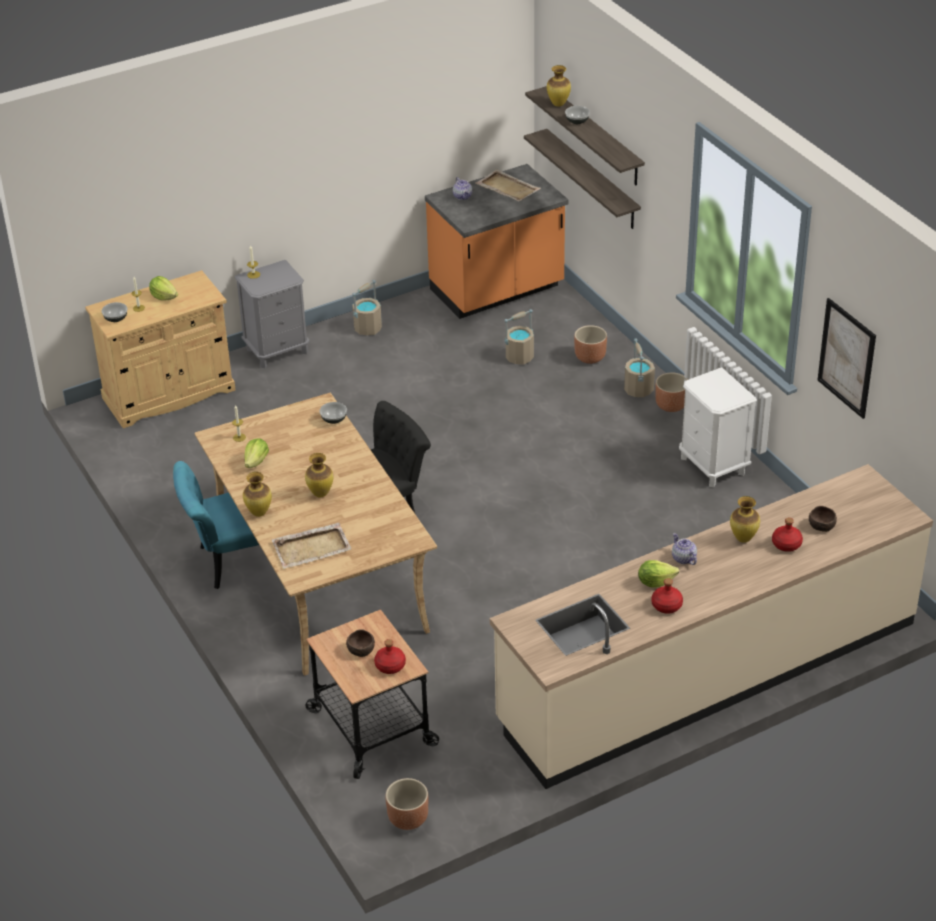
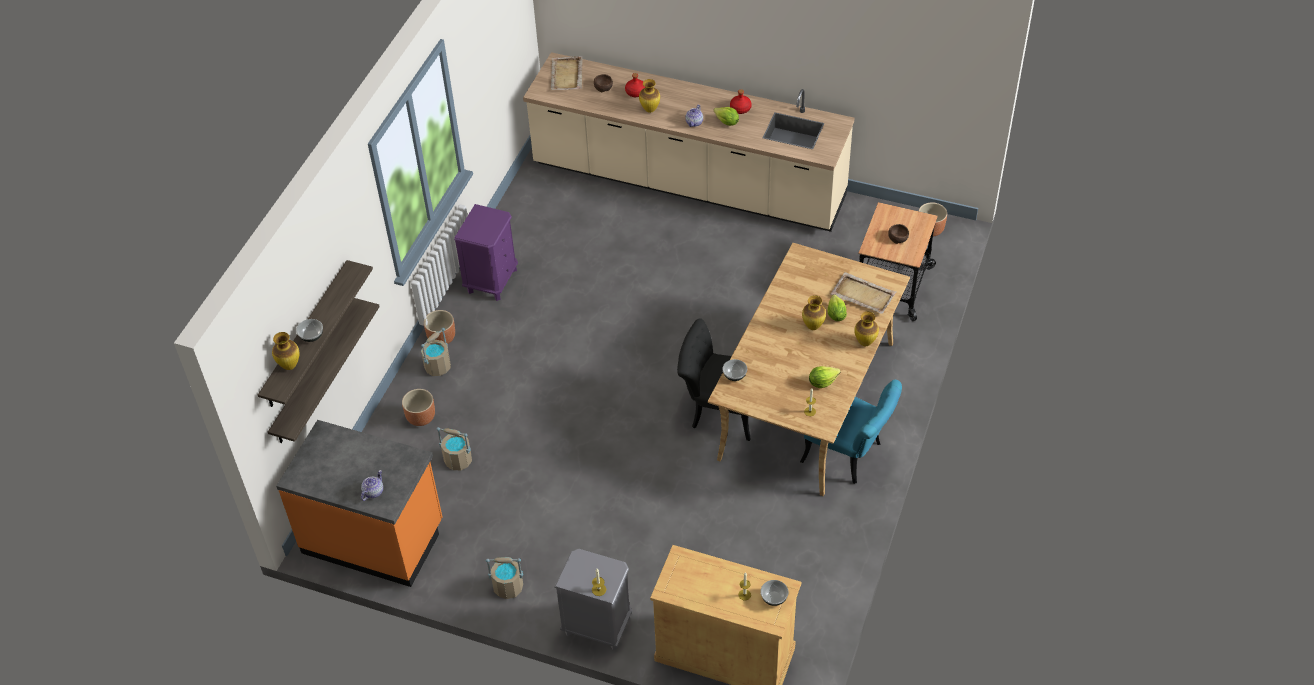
camera: 130 degrees left, 10 degrees up
(164, 297) = (712, 590): lettuce -> lettuce (835, 315)
(390, 666) = (894, 219): red bottle -> none
(507, 188) = (332, 471): beige tray -> beige tray (566, 75)
(713, 465) = (491, 280): white nightstand -> purple nightstand
(846, 358) = (482, 83): picture -> none

